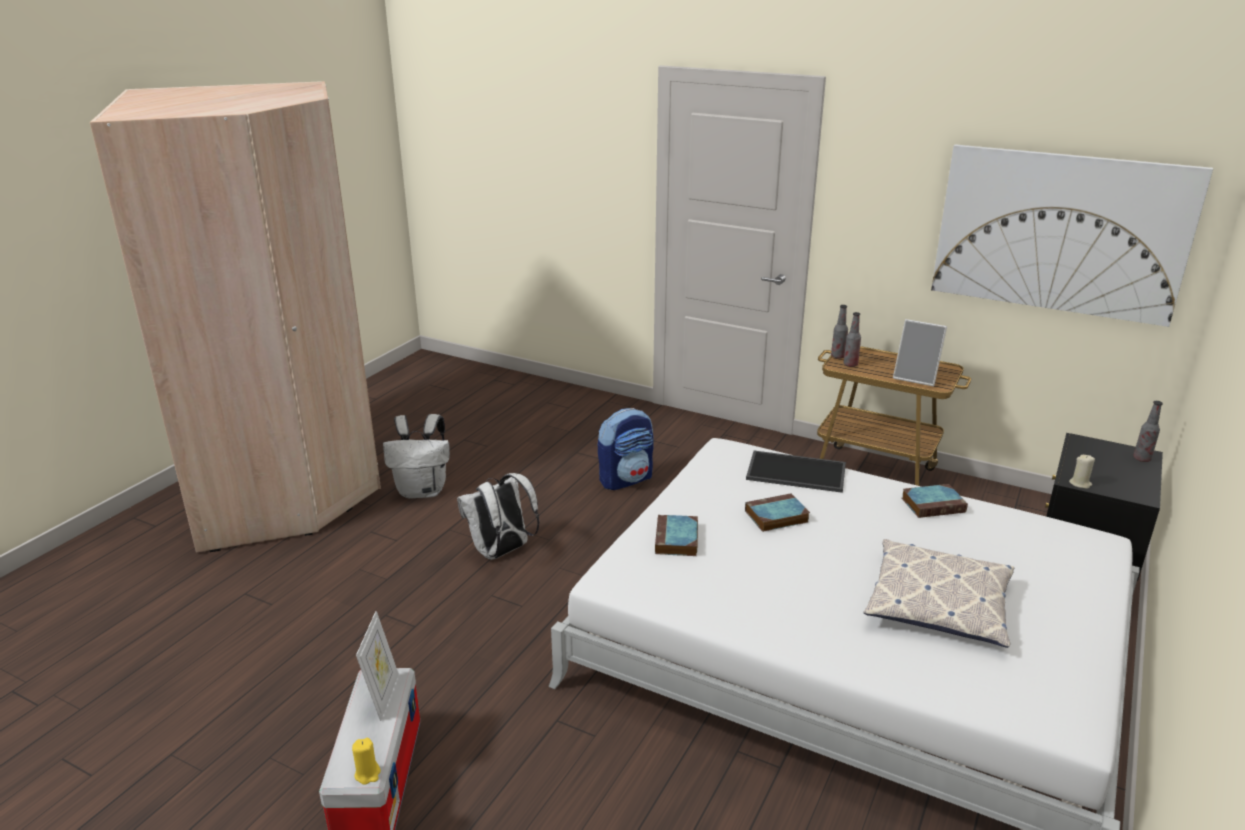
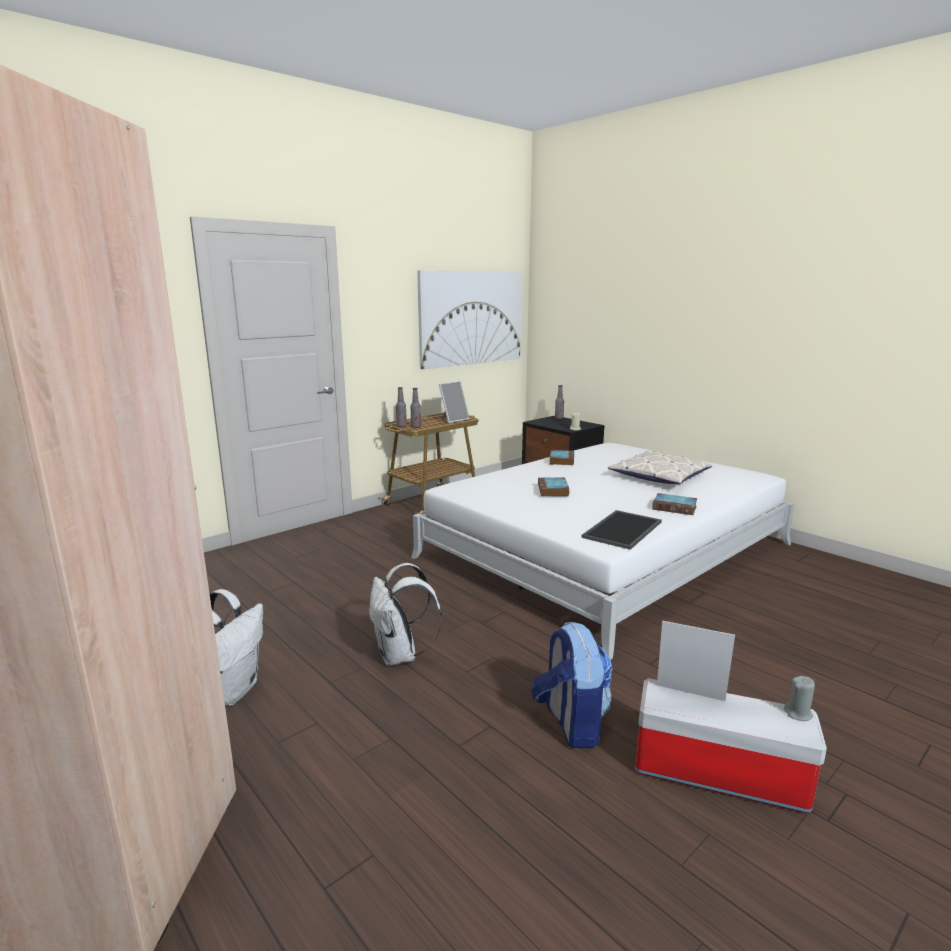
camera: 70 degrees left, 10 degrees down
(367, 774) = (798, 713): yellow candle -> grey candle
(626, 479) = (342, 578): backpack -> backpack (570, 724)
(677, 540) = (564, 519): book -> book (675, 508)
(795, 472) = (500, 478): tray -> tray (623, 530)

